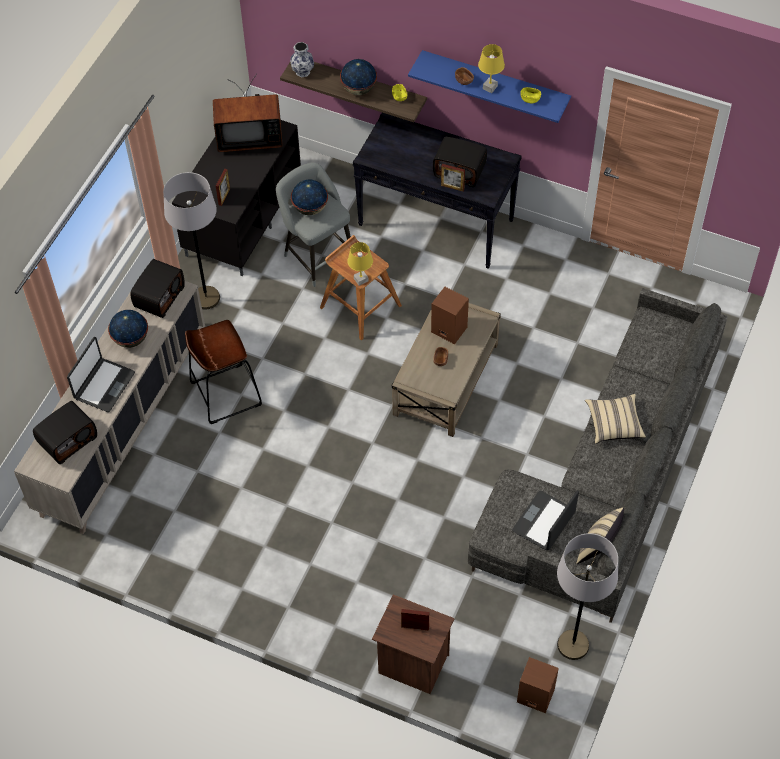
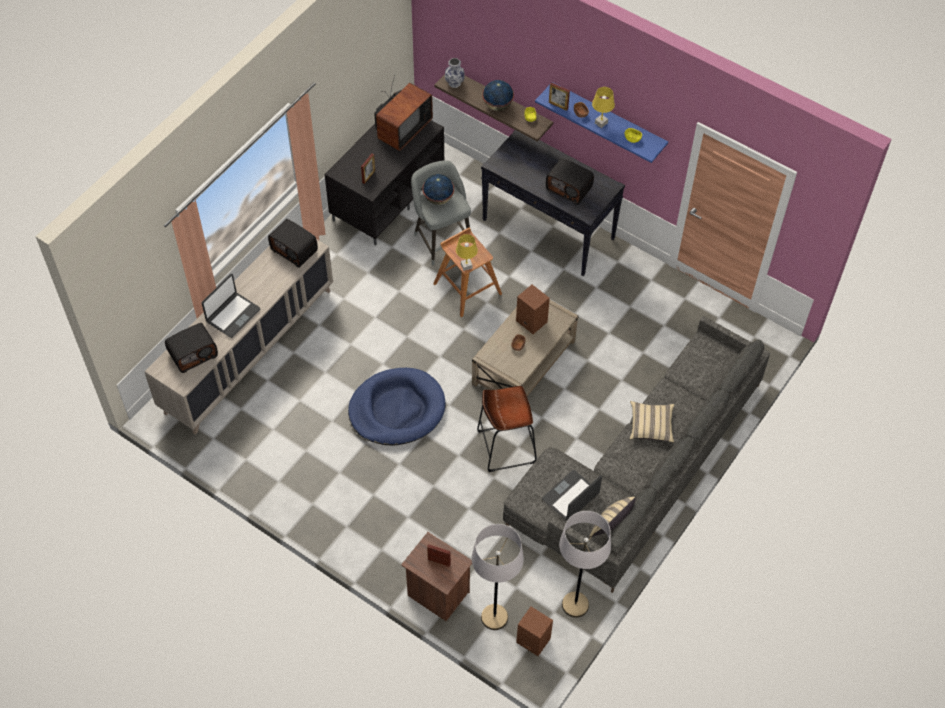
camera: 10 degrees right, 0 degrees up
(131, 339) = (264, 281): globe -> none
(159, 296) = (295, 250): radio -> radio turned 90 degrees clockwise
(206, 298) = (341, 259): grey floor lamp -> grey floor lamp (494, 617)
(225, 393) = (338, 341): brown stool -> brown stool (506, 446)
(249, 136) = (401, 129): television -> television turned 60 degrees counterclockwise
(313, 460) = (397, 409): none -> blue dog bed
(452, 187) = (559, 202): picture frame -> picture frame (558, 105)

